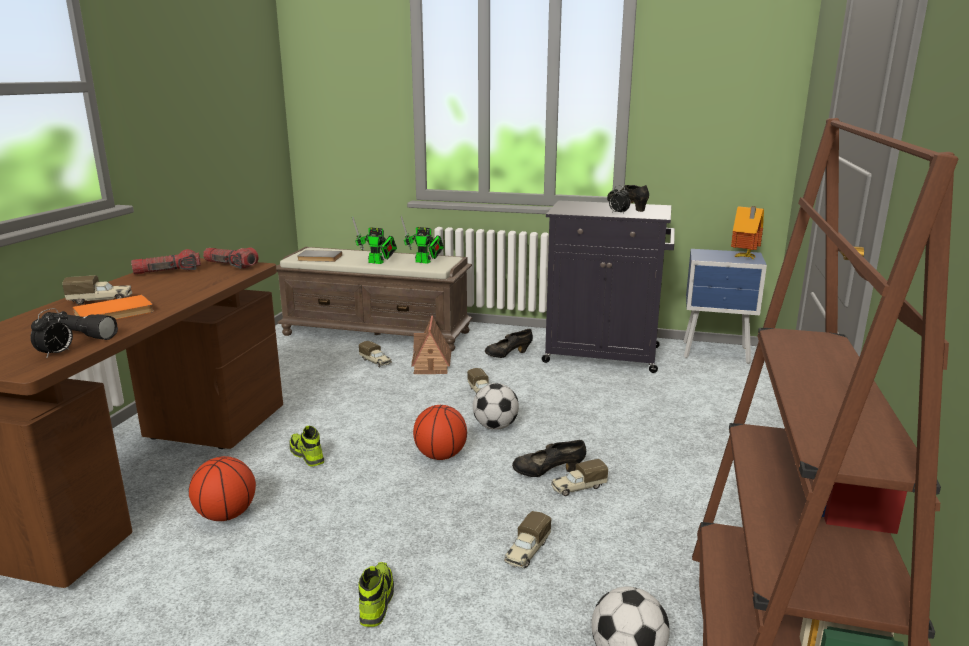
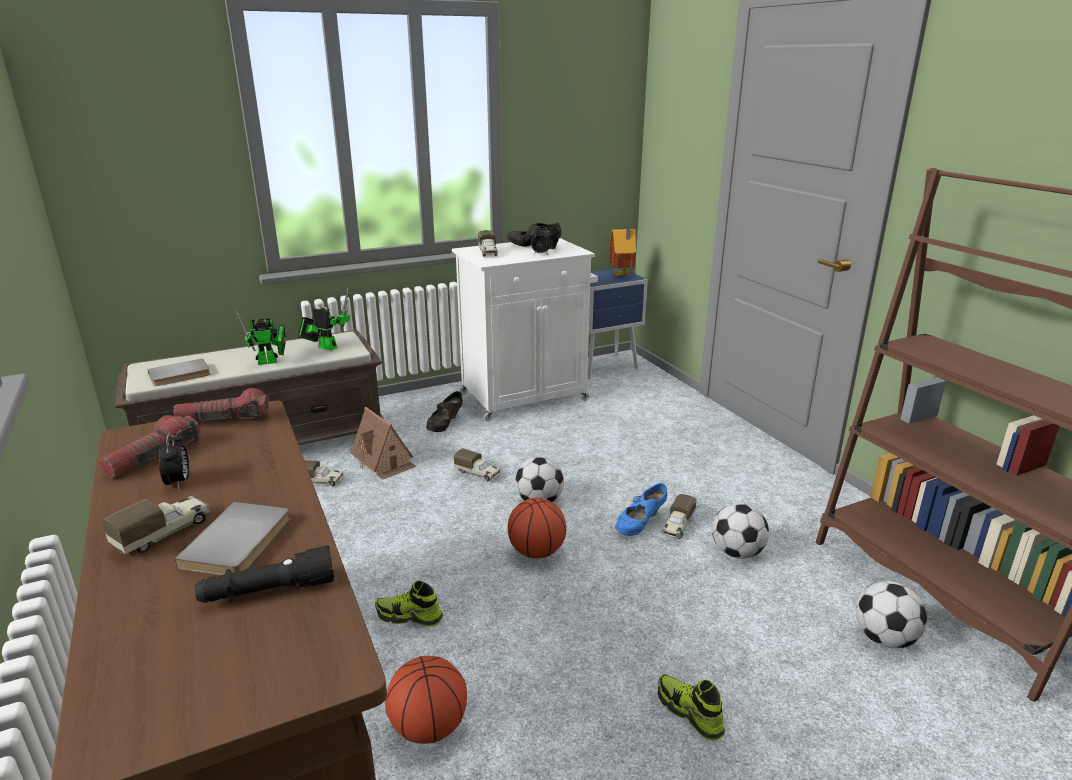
camera: 40 degrees left, 5 degrees up
(56, 354) = (315, 631): alarm clock -> alarm clock (178, 482)
(115, 313) = (240, 542): orange book -> grey book
(425, 262) = (325, 347): toy robot -> toy robot turned 135 degrees counterclockwise
(526, 552) = (723, 600): toy truck -> toy truck (488, 252)
(548, 473) = (640, 524): black shoe -> blue shoe
(598, 528) = (736, 553): none -> football
(604, 355) = (526, 396): black cabinet -> white cabinet

